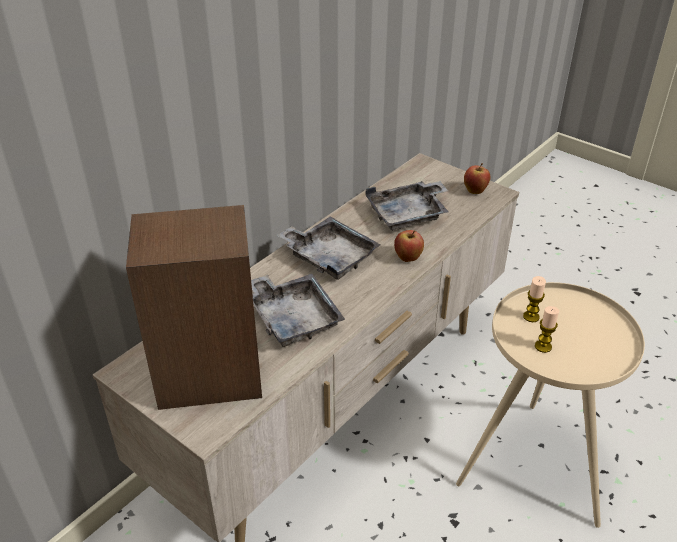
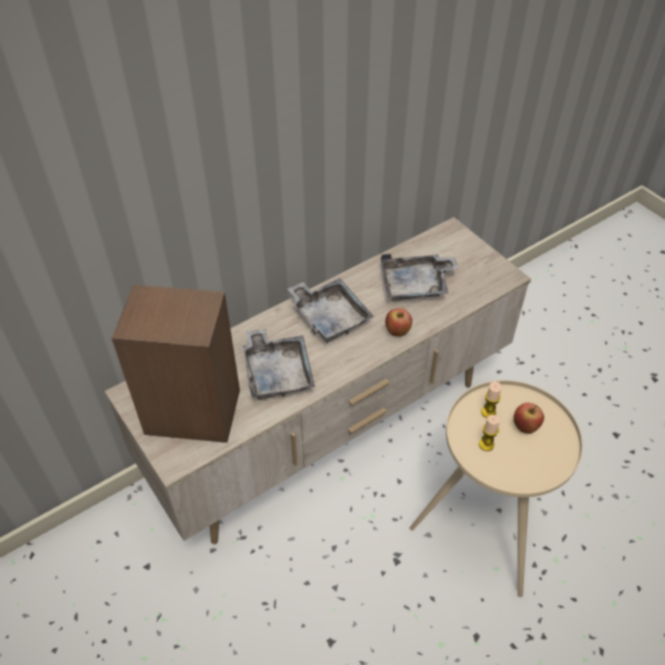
camera: 15 degrees right, 10 degrees up
(475, 191) = (488, 270): apple -> apple (525, 427)

